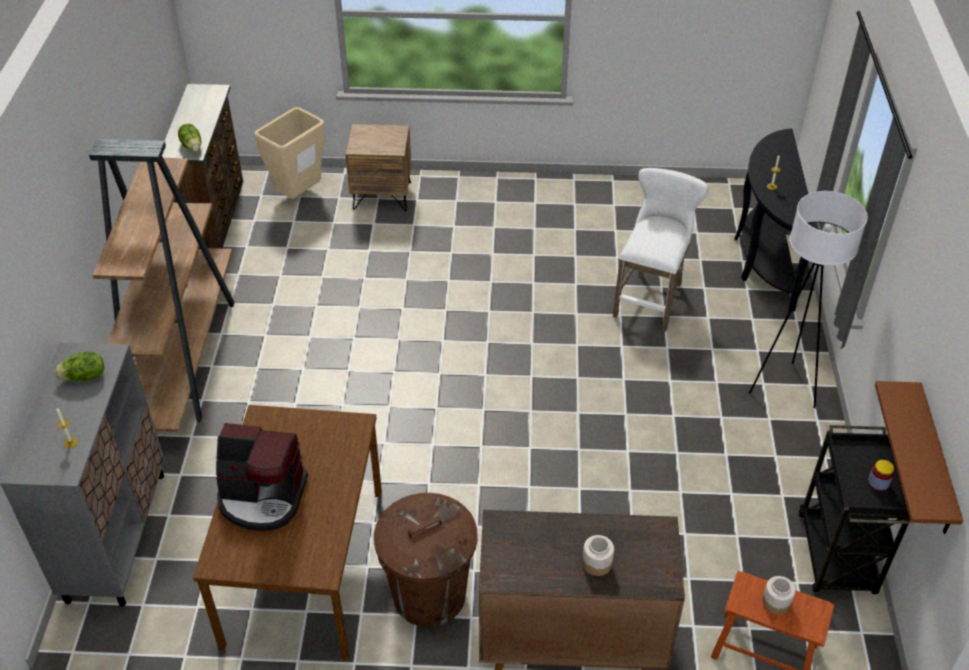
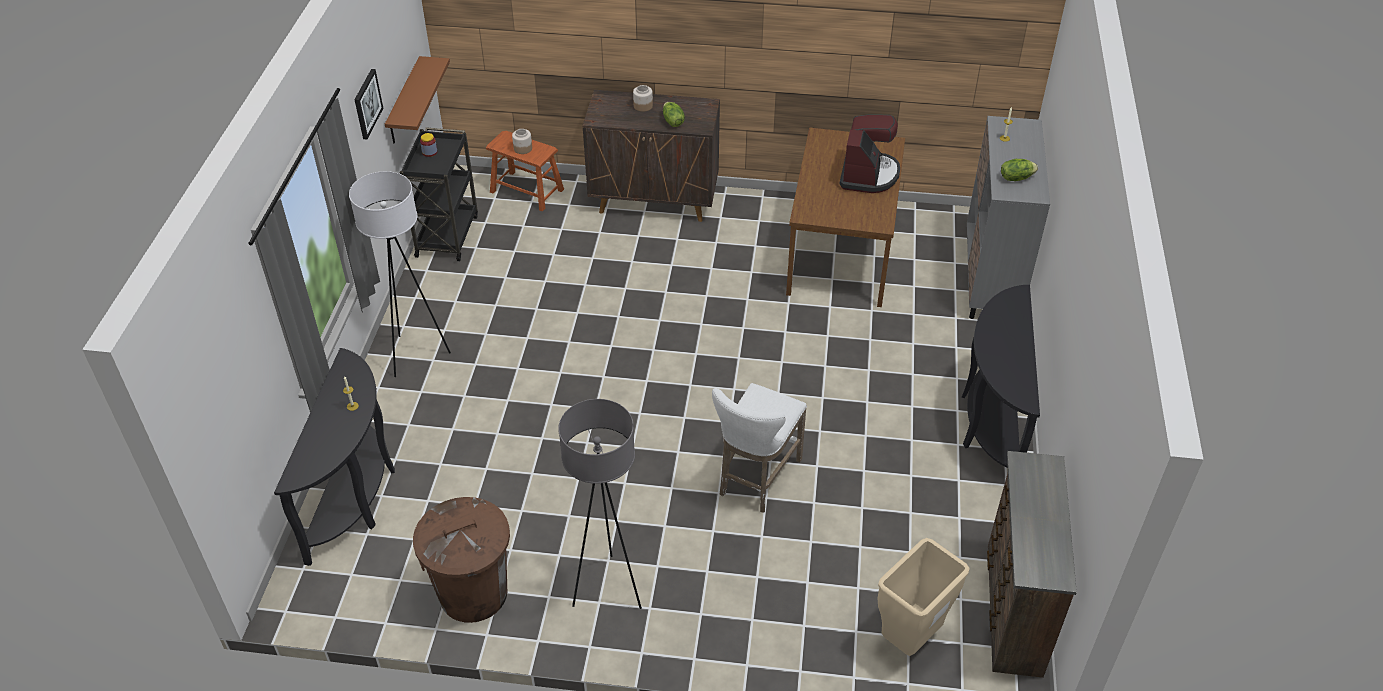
camera: 175 degrees left, 0 degrees up
(182, 356) = (989, 422): brown bookcase -> black console table
(192, 146) = (1027, 472): lettuce -> lettuce (672, 122)
(262, 497) = (868, 175): coffee machine -> coffee machine turned 90 degrees clockwise
(382, 195) = (798, 630): brown nightstand -> none
(428, 595) = (749, 230): brown trash can -> brown trash can (474, 593)
(529, 211) = (608, 588): none -> grey floor lamp
(651, 297) = (502, 455): white stool -> white stool (756, 479)
(928, 310) = (367, 103): none -> picture

